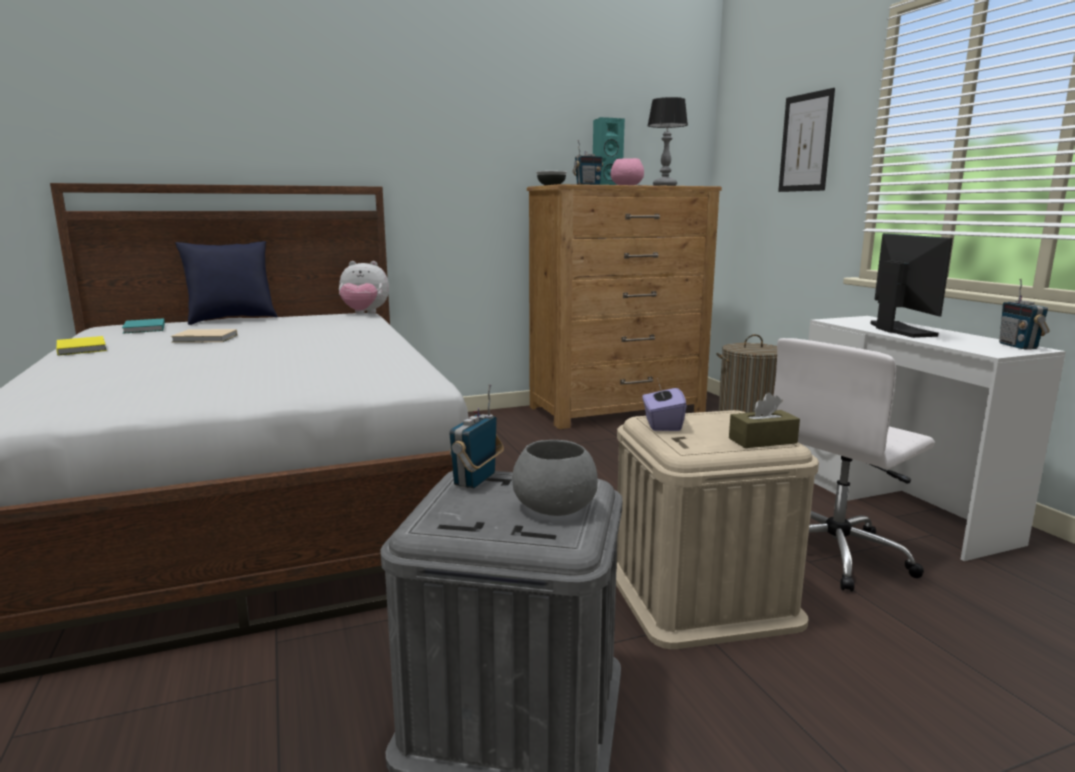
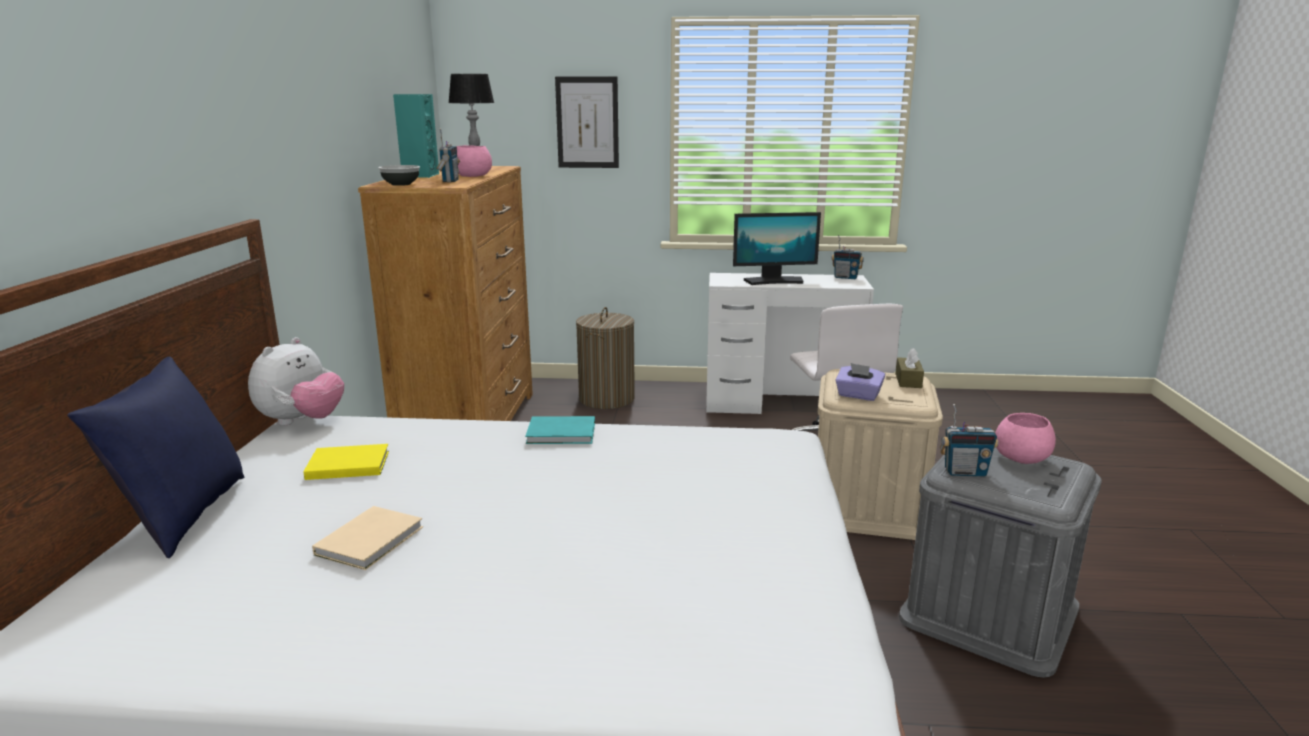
camera: 65 degrees left, 5 degrees up
(82, 348) = (303, 662): yellow book -> yellow book (346, 465)
(143, 328) = (147, 604): turquoise book -> turquoise book (563, 434)
(476, 480) = (964, 472): radio -> radio turned 45 degrees counterclockwise
(556, 507) = (1022, 457): grey bowl -> pink bowl
(899, 330) = (774, 281): monitor -> monitor turned 150 degrees clockwise

